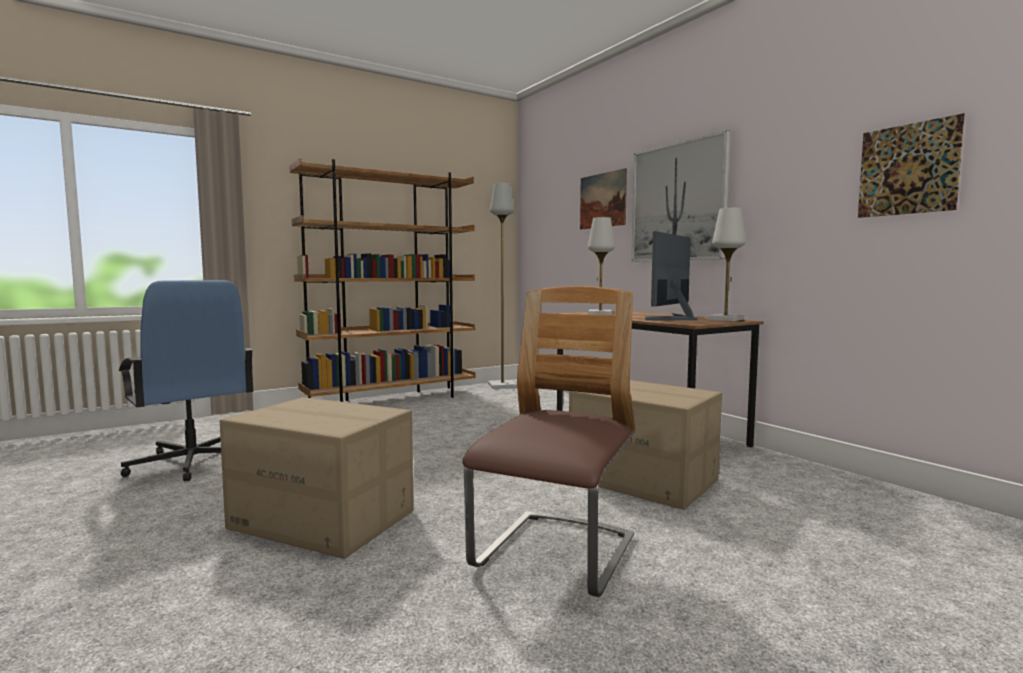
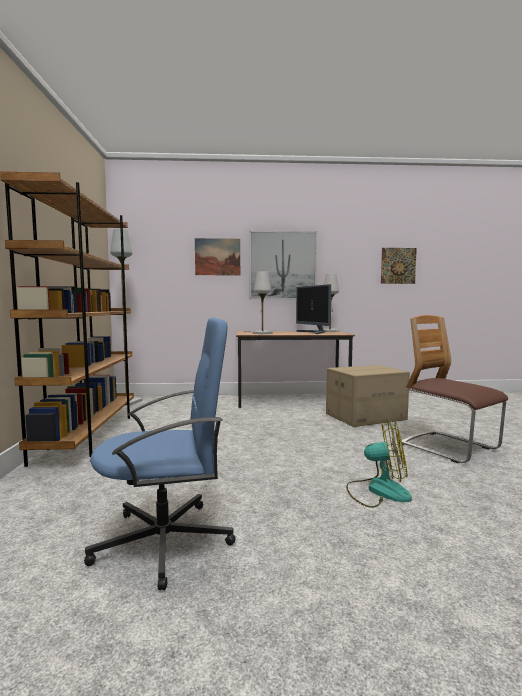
camera: 60 degrees left, 0 degrees up
(324, 519) = (378, 491): cardboard box -> fan

